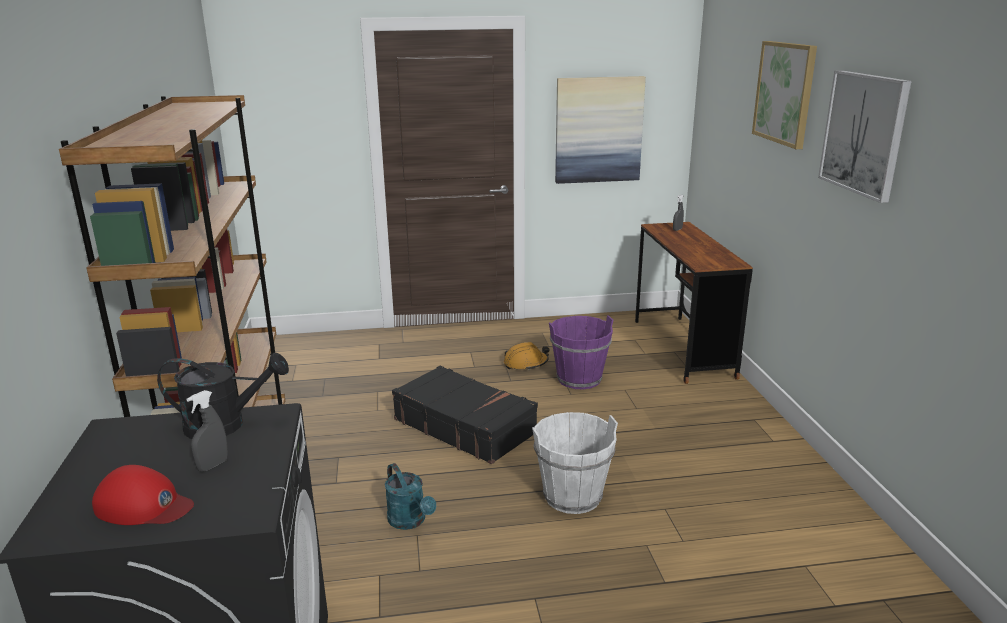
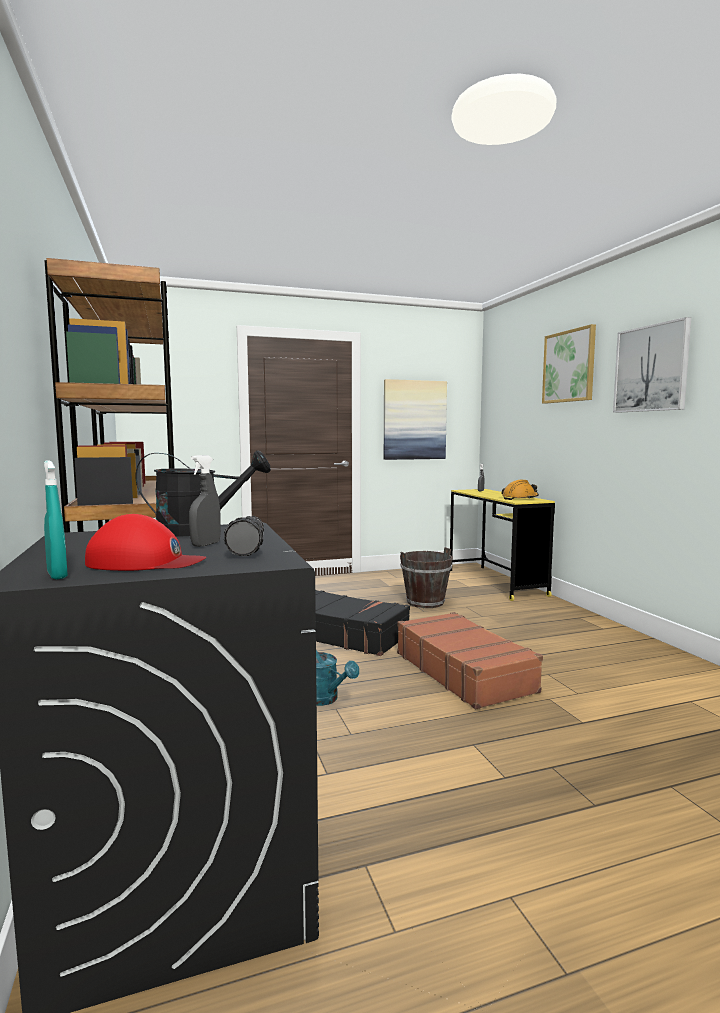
camera: 10 degrees left, 15 degrees down
(66, 529) = (57, 575): none -> turquoise spray bottle
(246, 477) = (250, 548): none -> flashlight
(525, 363) = (376, 596): orange hard hat -> orange hard hat (520, 498)
(572, 496) = (464, 671): white bucket -> brown suitcase
(579, 379) = (425, 602): purple bucket -> brown bucket
(682, 348) = (495, 582): brown desk -> yellow desk

